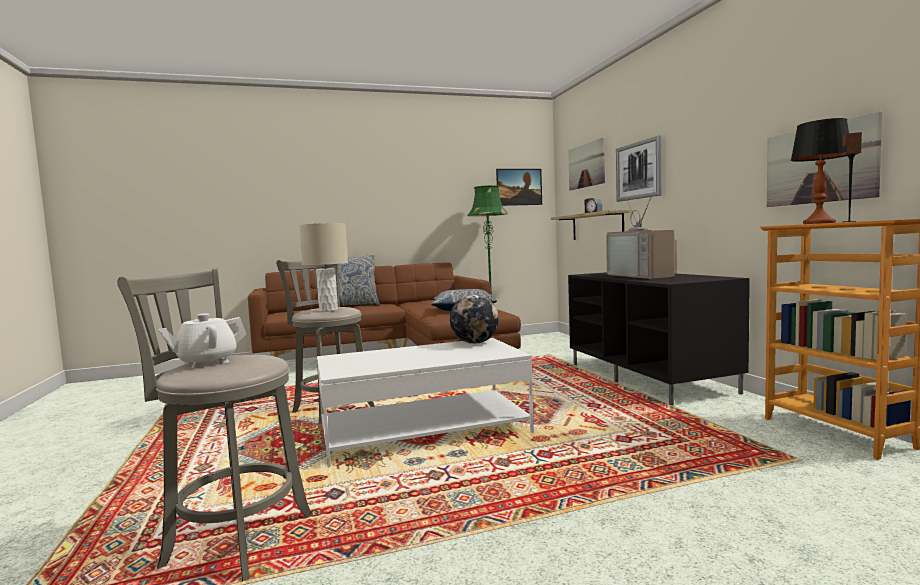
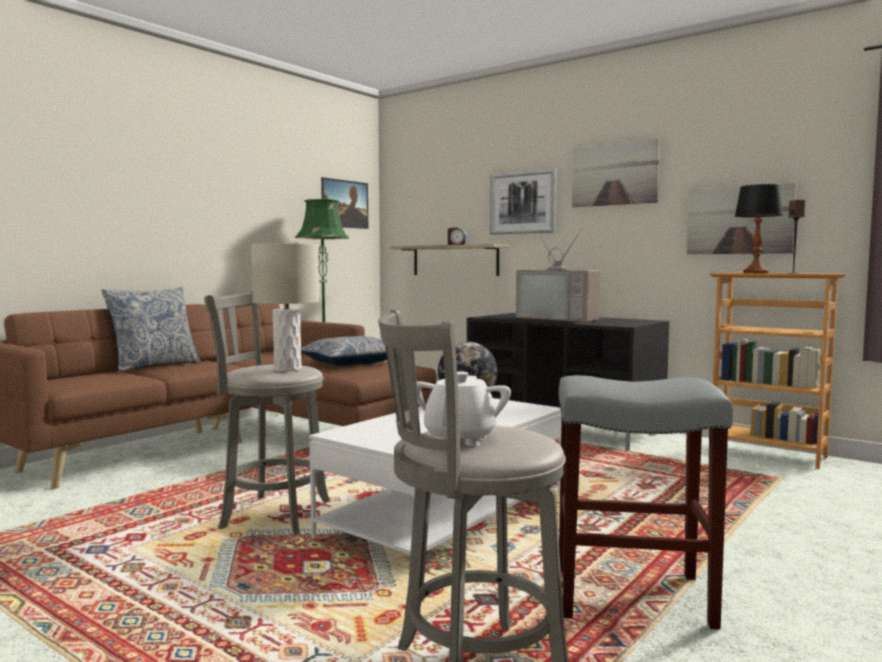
camera: 35 degrees left, 0 degrees up
(431, 523) = (634, 596): none -> grey stool
(586, 165) = (439, 187): picture -> picture (614, 174)

